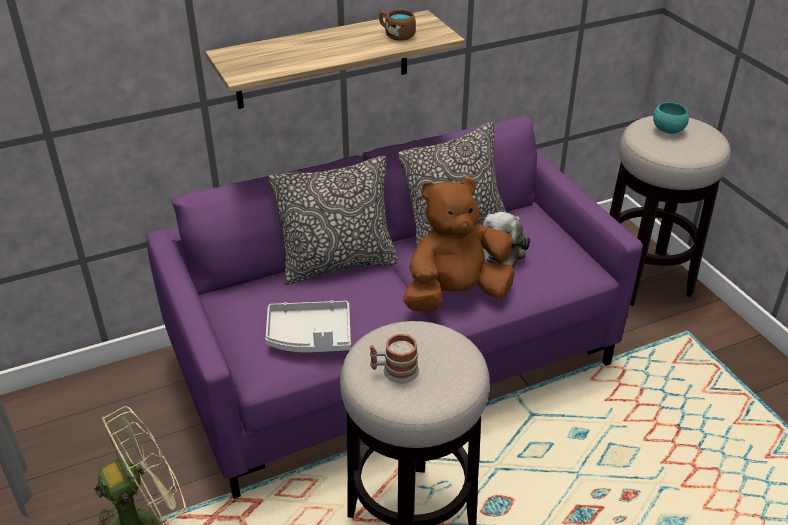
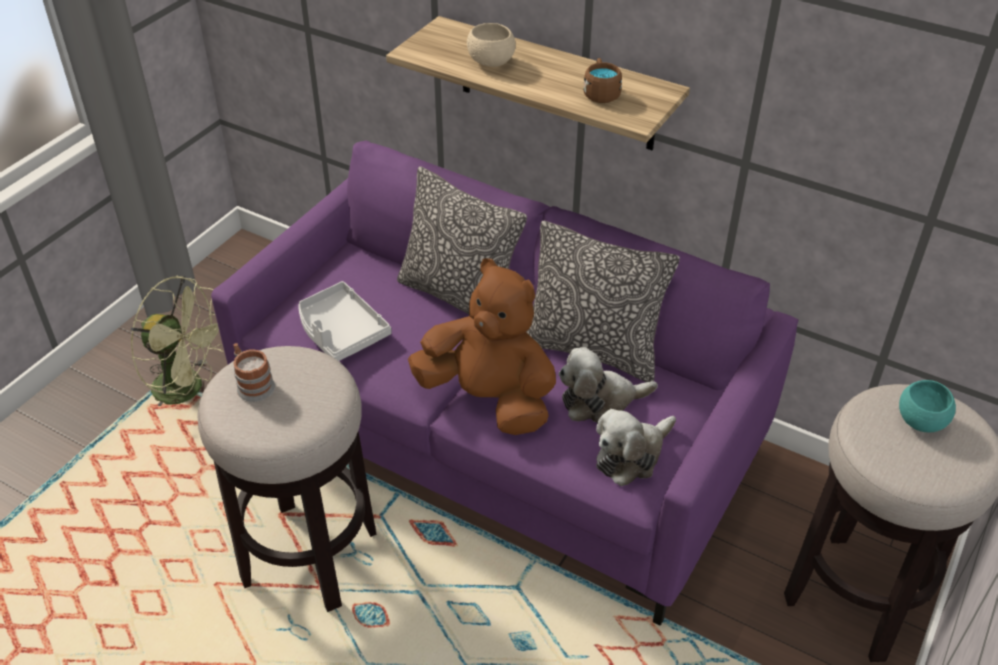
camera: 55 degrees right, 5 degrees up
(303, 54) = (491, 62): none -> beige bowl
(561, 259) = (631, 455): none -> plush toy

